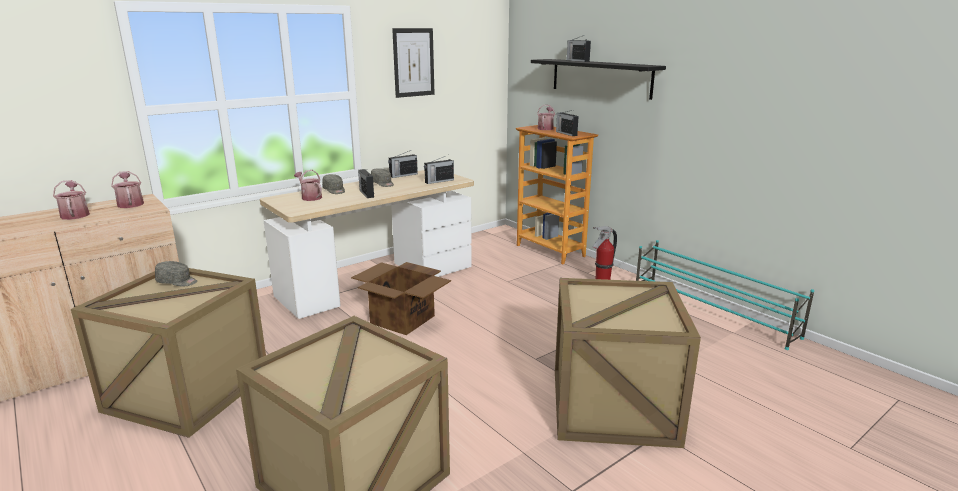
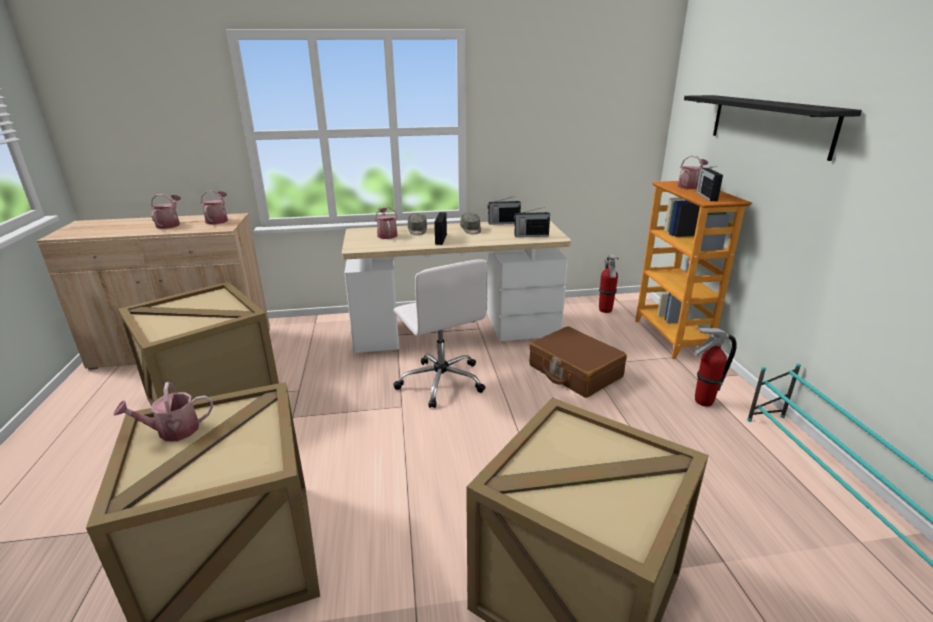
camera: 30 degrees right, 5 degrees up
(177, 282) = (214, 300): grey cap -> none
(299, 368) = (172, 431): none -> watering can
(403, 320) = (441, 381): cardboard box -> white office chair
(413, 62) = (540, 96): picture -> none
(488, 242) = (605, 310): none -> fire extinguisher
(502, 288) = (574, 372): none -> brown suitcase
(577, 61) = (741, 98): radio -> none

